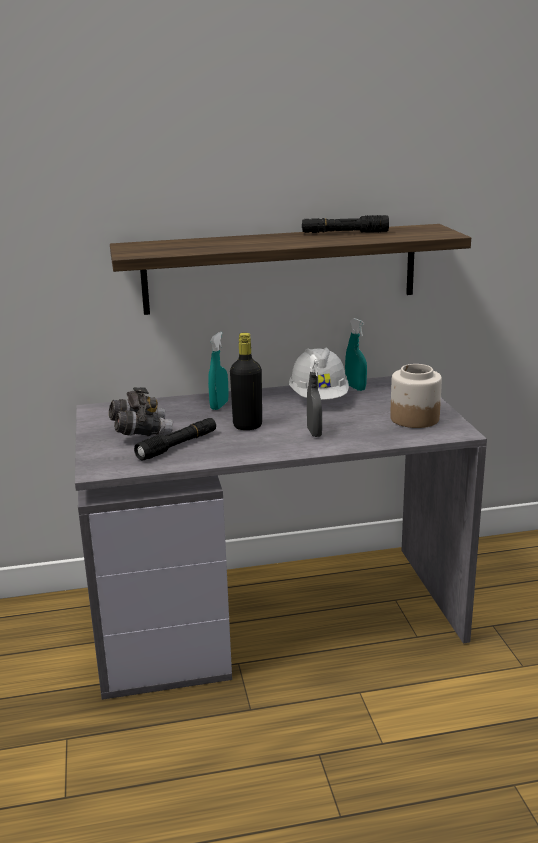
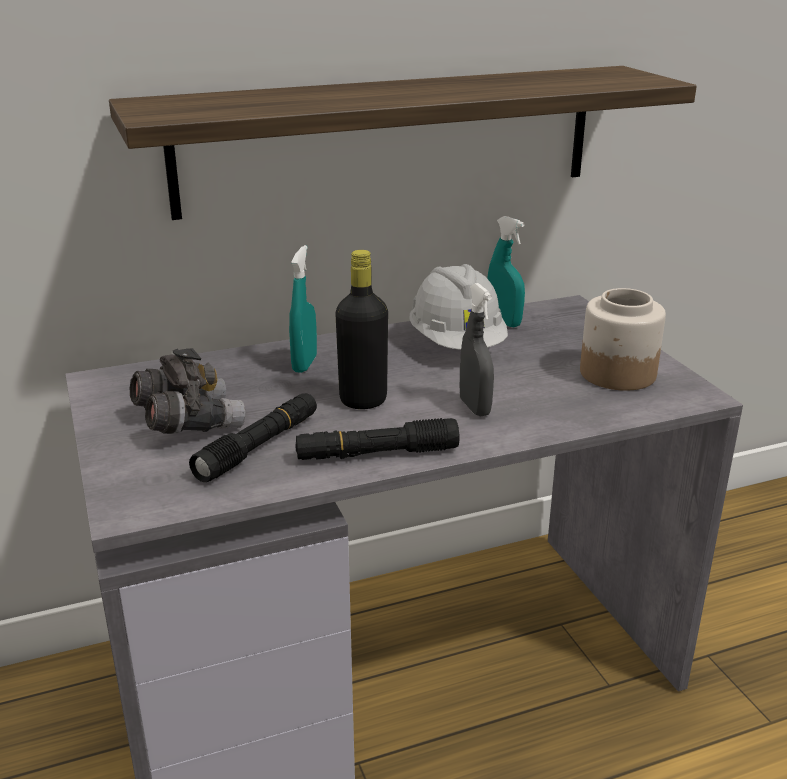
camera: 10 degrees left, 5 degrees up
(344, 233) = (494, 80): black flashlight -> black flashlight (377, 454)

